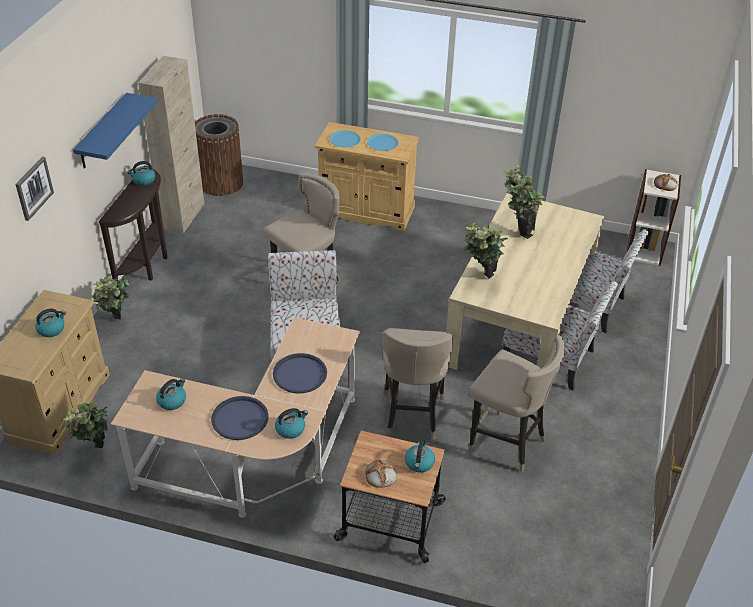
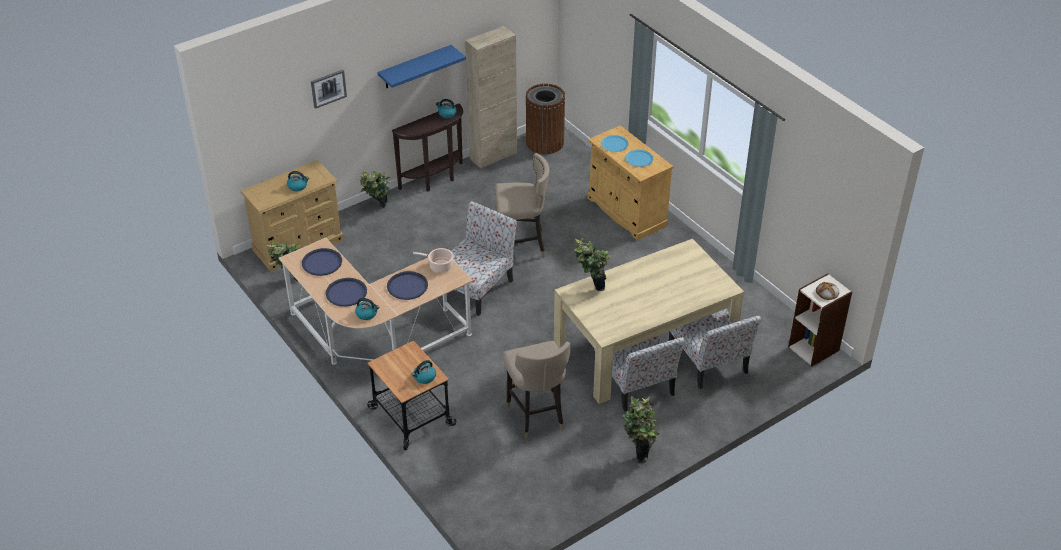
camera: 40 degrees right, 0 degrees up
(172, 401) = (322, 263): kettle -> blue tray
(308, 335) = (439, 266): none -> cooking pot
(380, 476) = (394, 371): bread -> none
(412, 414) = (496, 364): beige stool -> none
(517, 231) = (661, 269): potted plant -> potted plant (639, 451)

